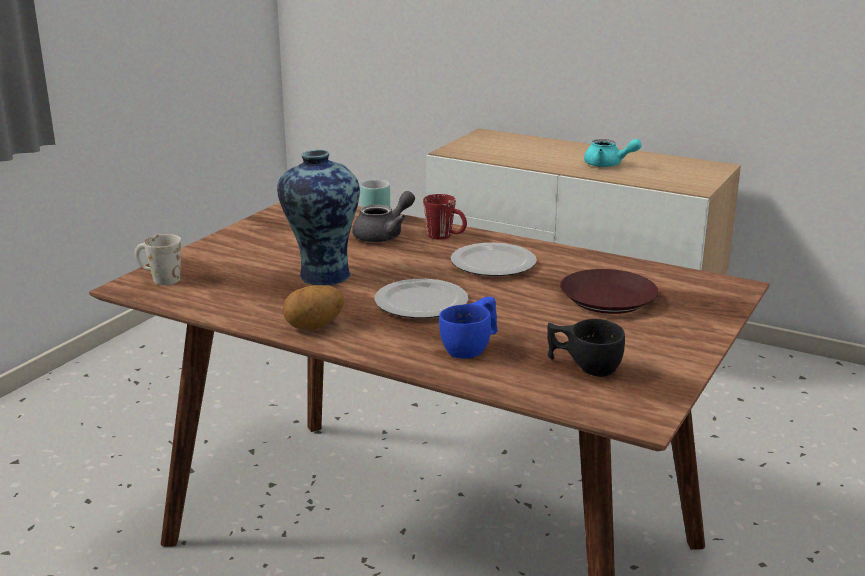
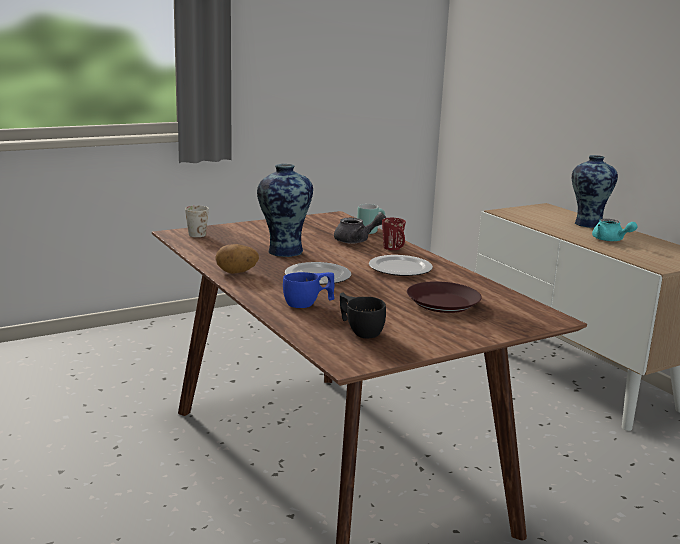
camera: 30 degrees right, 5 degrees down
(557, 148) = (587, 224): none -> vase

